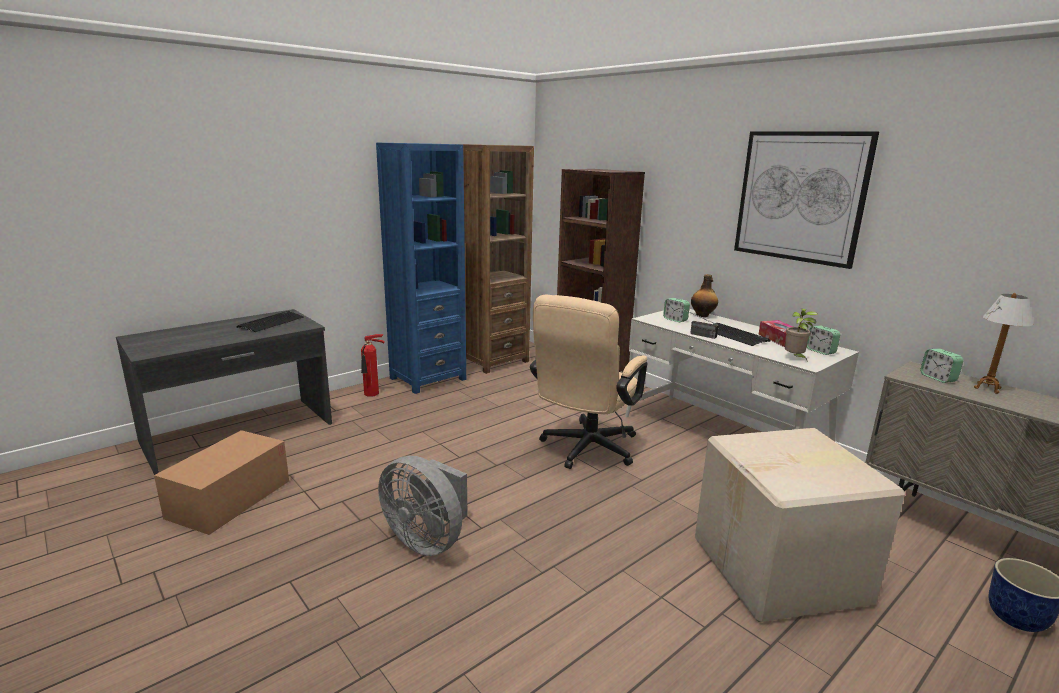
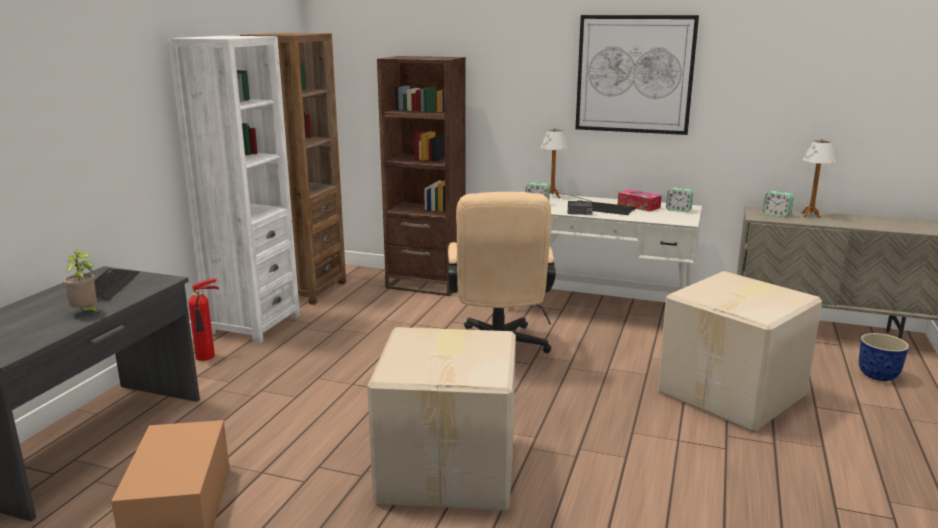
camera: 30 degrees left, 0 degrees up
(427, 540) = (450, 468): grey fan -> cardboard box
(428, 378) = (253, 325): blue bookcase -> white bookcase
(702, 315) = (552, 196): bottle -> table lamp
(794, 358) = (670, 219): potted plant -> potted plant (86, 313)

